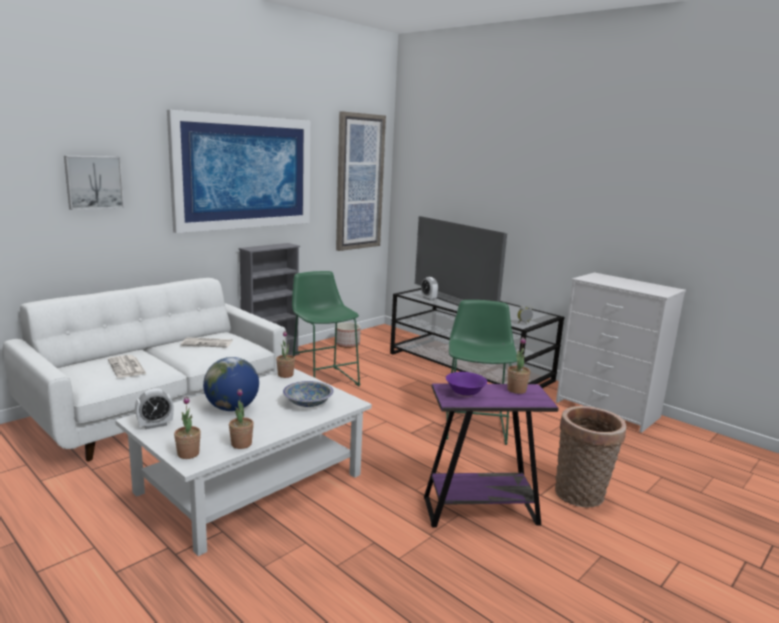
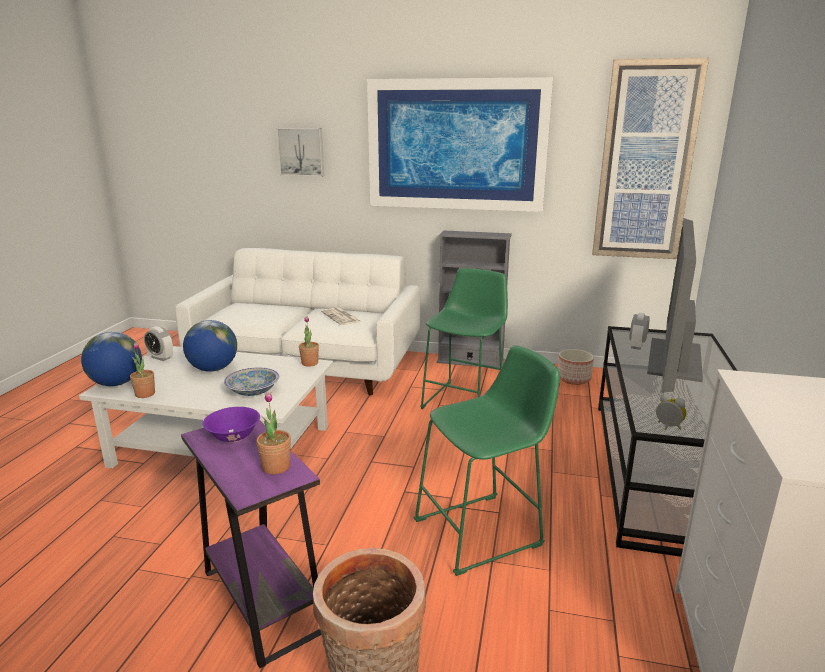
camera: 60 degrees right, 5 degrees up
(127, 367) = (256, 315): newspaper -> none
(188, 454) = (117, 383): potted plant -> globe

